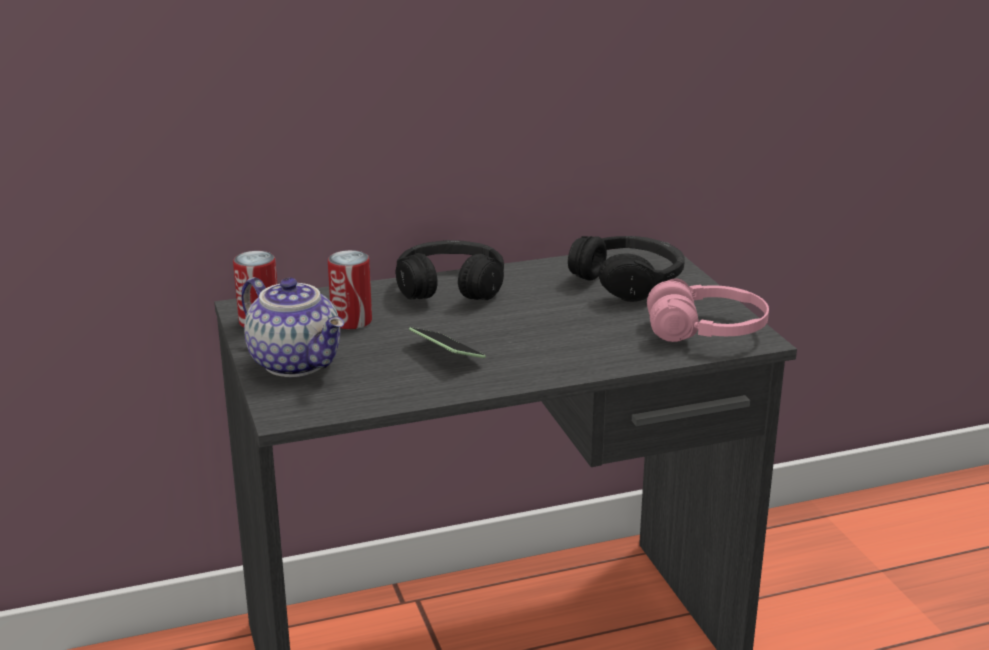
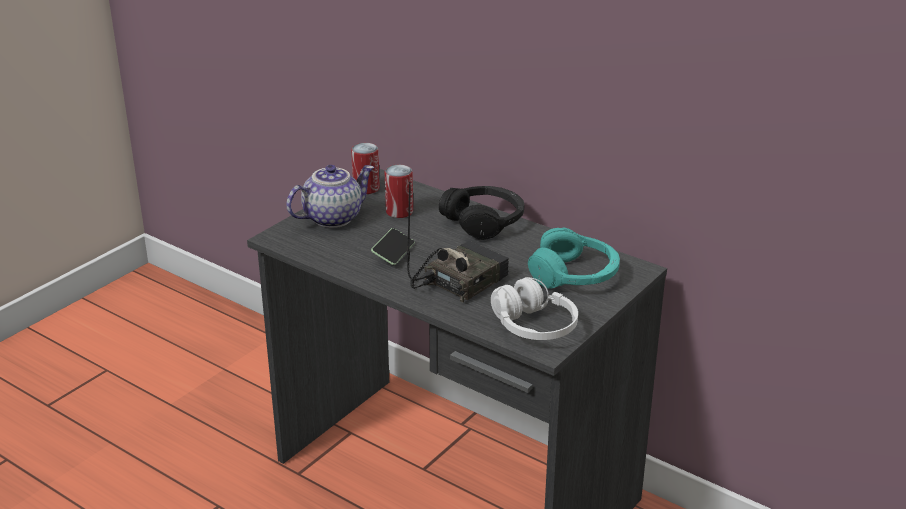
camera: 55 degrees right, 5 degrees up
(297, 362) = (332, 217): teapot -> teapot turned 135 degrees counterclockwise
(559, 338) = (458, 280): none -> radio
(628, 282) = (575, 275): black headphones -> turquoise headphones
(706, 332) = (533, 326): pink headphones -> white headphones

